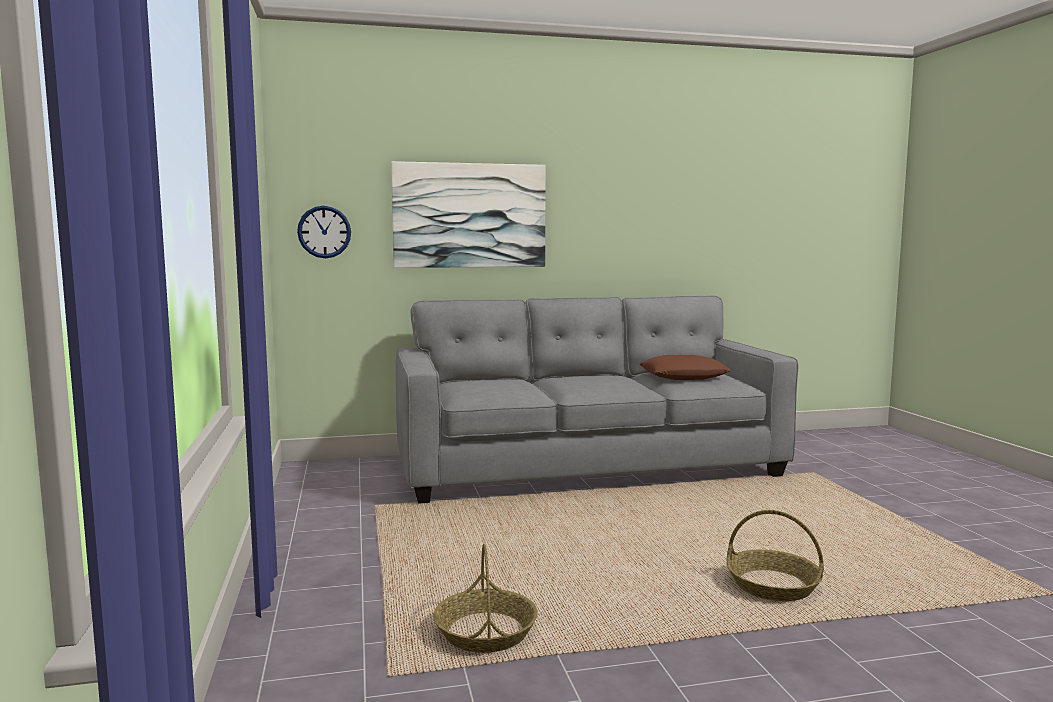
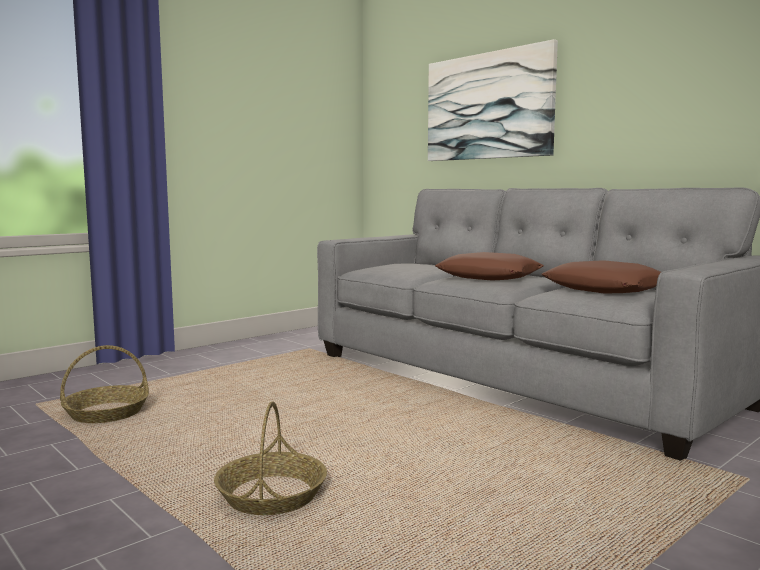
camera: 60 degrees right, 0 degrees up
(324, 232) = (390, 132): wall clock -> none
(590, 381) = (489, 276): none -> brown pillow

